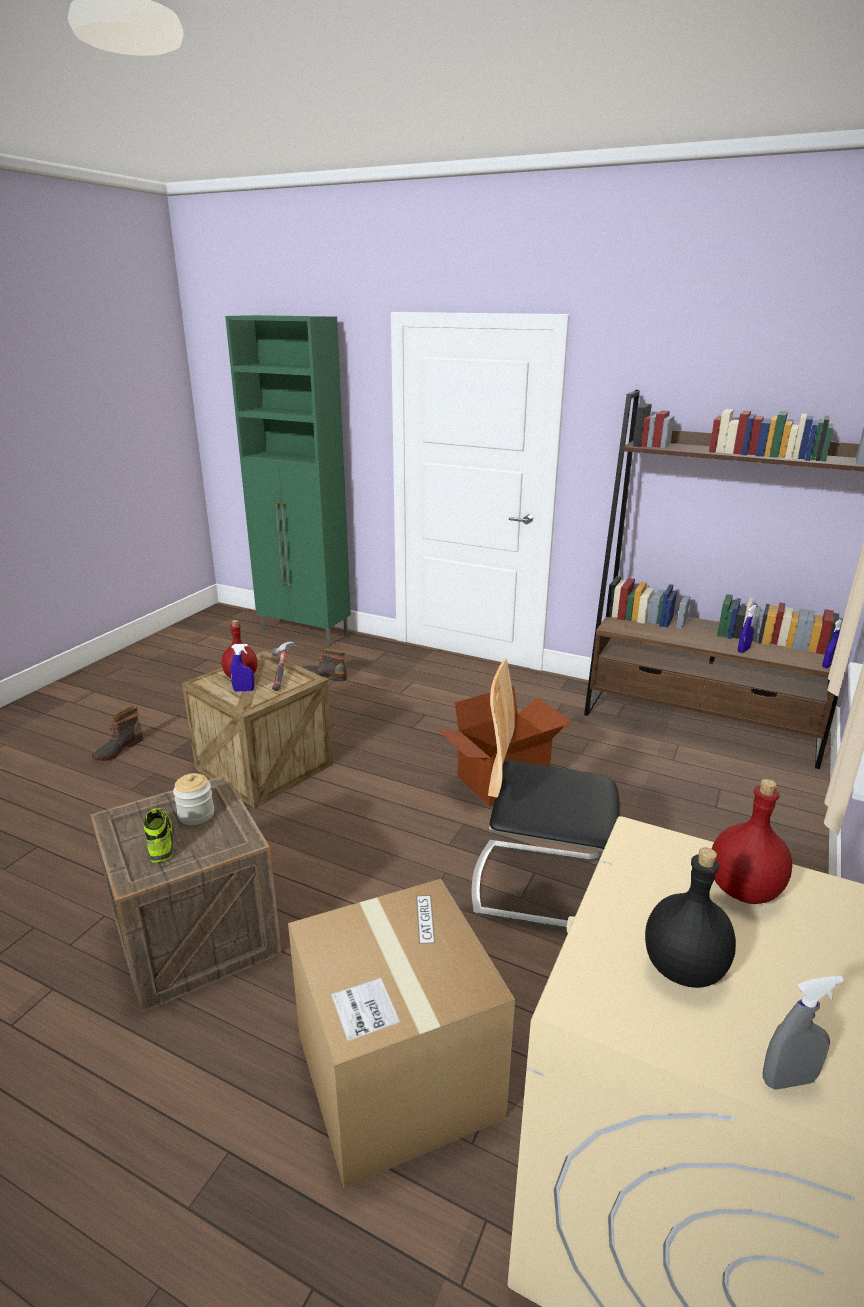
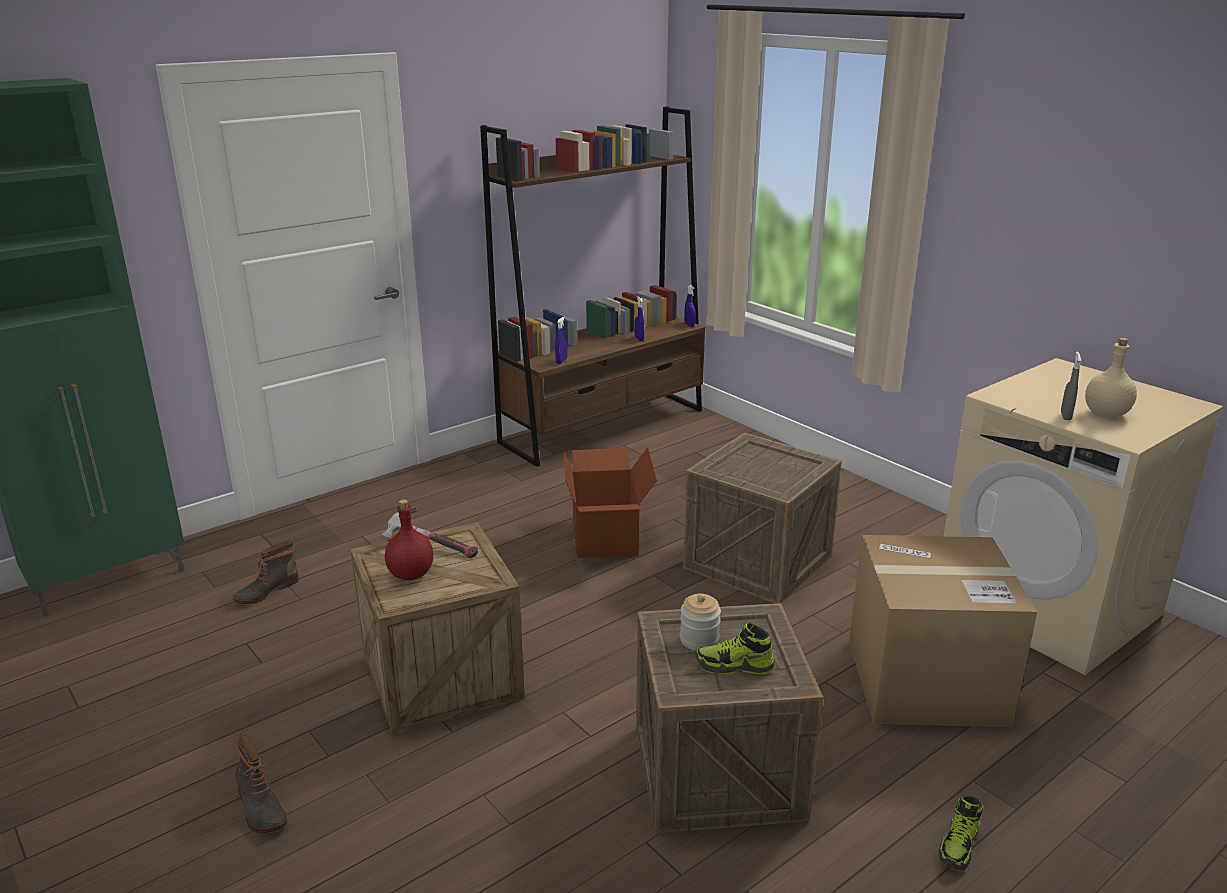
camera: 65 degrees left, 0 degrees up
(118, 1150) = (959, 846): none -> shoe
(244, 690) = (451, 577): blue spray bottle -> blue spray bottle (561, 361)
(540, 884) = (757, 562): chair -> crate
(685, 969) = (1106, 414): black bottle -> beige bottle
(742, 890) = (1046, 386): red bottle -> none
(788, 1080) = (1176, 414): grey spray bottle -> grey spray bottle (1065, 416)

